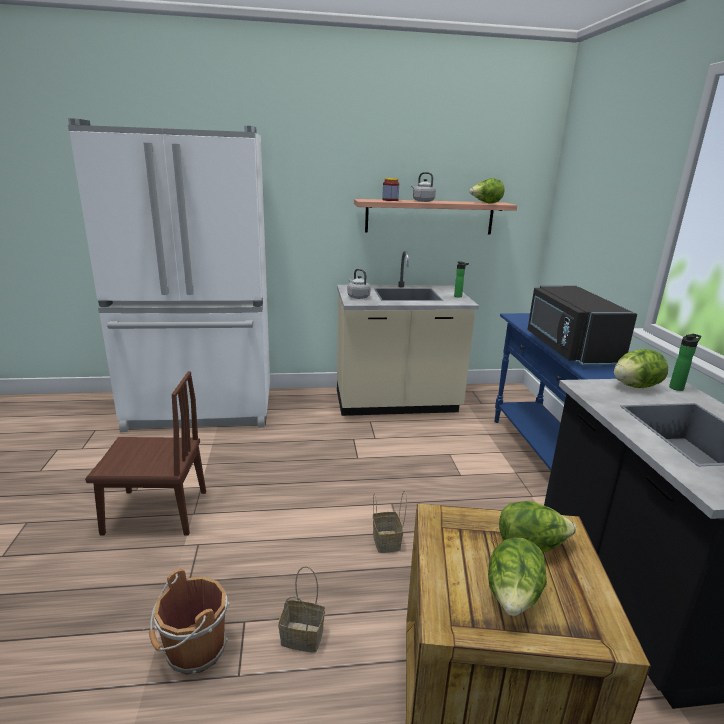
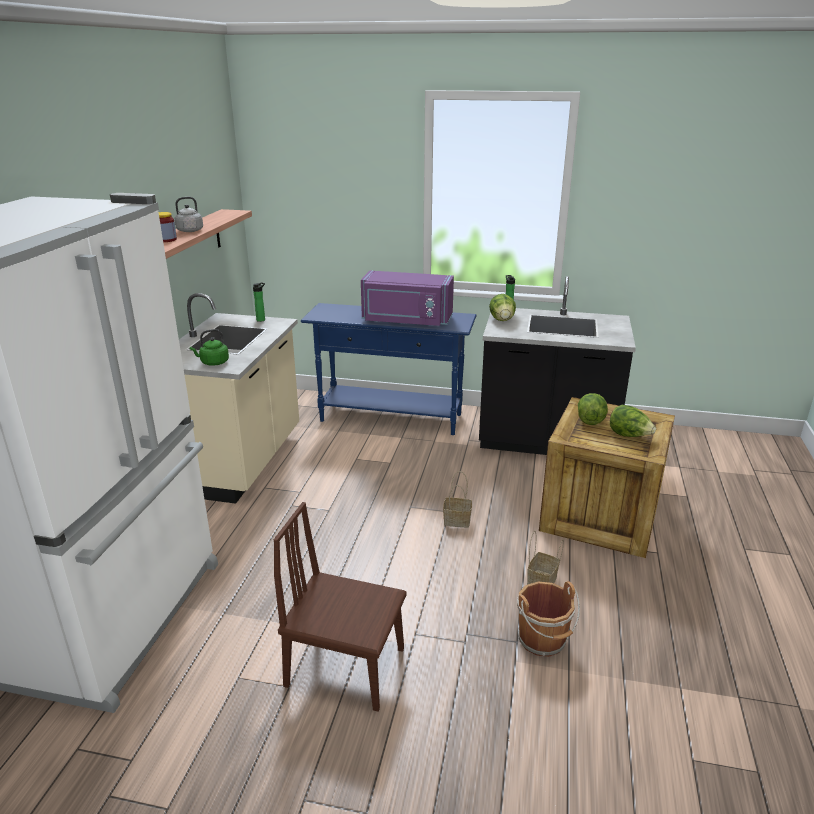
camera: 70 degrees left, 5 degrees up
(156, 512) = (345, 667): brown chair -> brown chair turned 90 degrees counterclockwise
(357, 297) = (213, 363): grey kettle -> green kettle
(486, 203) = (229, 216): lettuce -> none
(568, 349) = (406, 320): black microwave -> purple microwave

